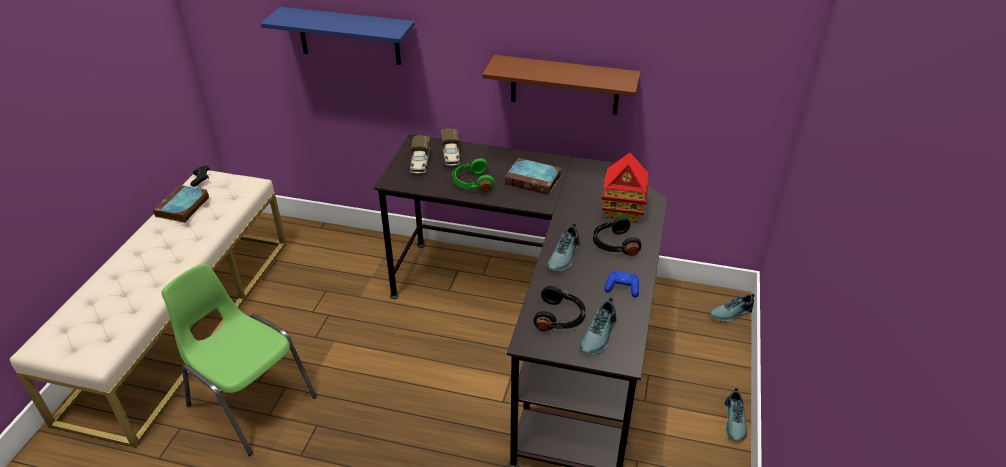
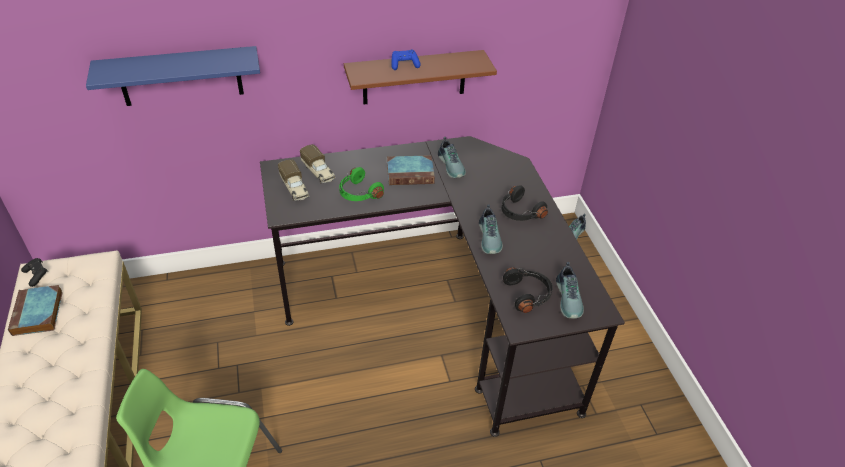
camera: 30 degrees left, 5 degrees up
(622, 212) = (504, 180): toy house -> none
(622, 288) = (554, 249): blue game controller -> blue game controller (404, 65)
(735, 421) = (628, 322): shoe -> shoe (452, 165)

